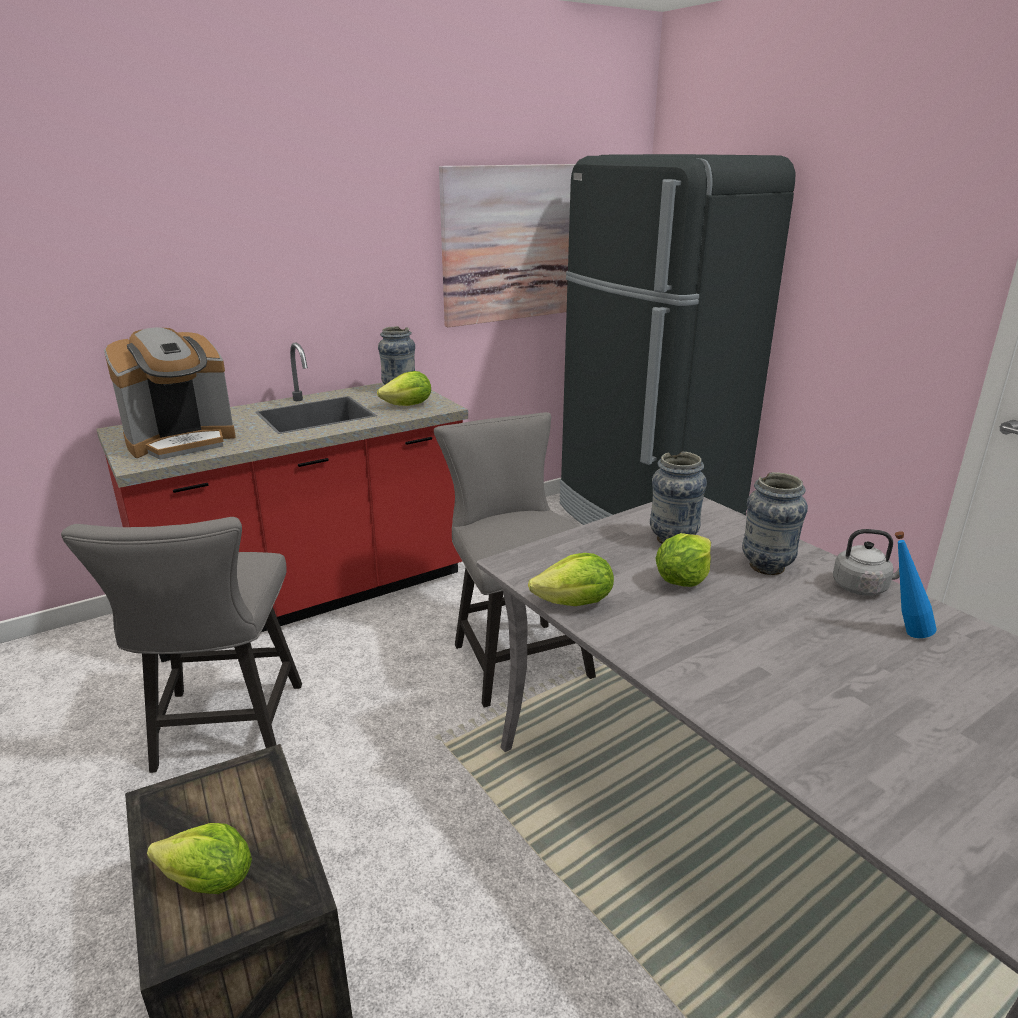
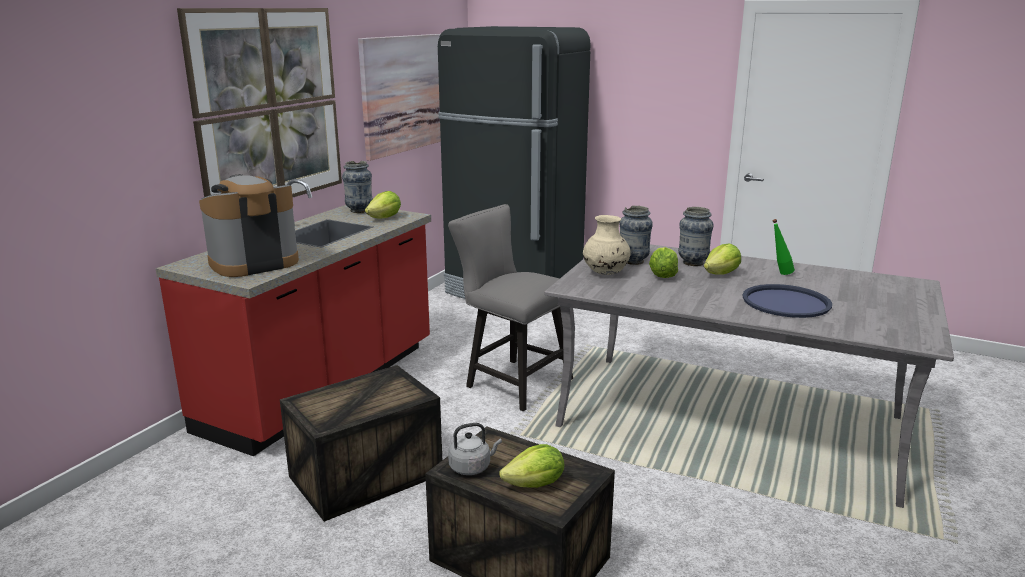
camera: 30 degrees left, 5 degrees down
(181, 441) = (254, 263): coffee machine -> coffee machine turned 150 degrees counterclockwise
(225, 734) = (364, 476): grey chair -> crate
(281, 251) = (268, 108): none -> picture
(575, 603) = (626, 296): lettuce -> lettuce (721, 274)
(601, 552) = (605, 273): none -> beige vase
(839, 703) = (786, 302): none -> blue tray
(863, 587) = (744, 262): grey kettle -> grey kettle (472, 467)
(902, 632) = (779, 274): blue bottle -> green bottle

